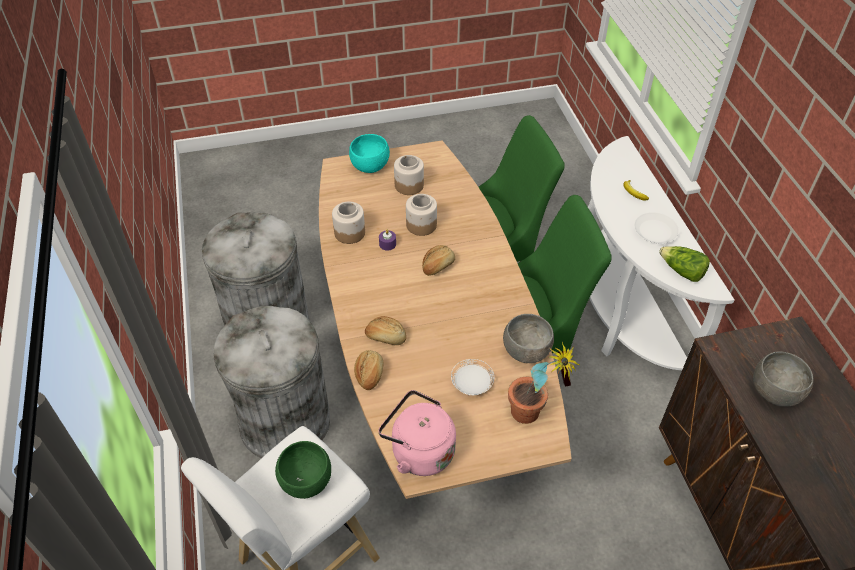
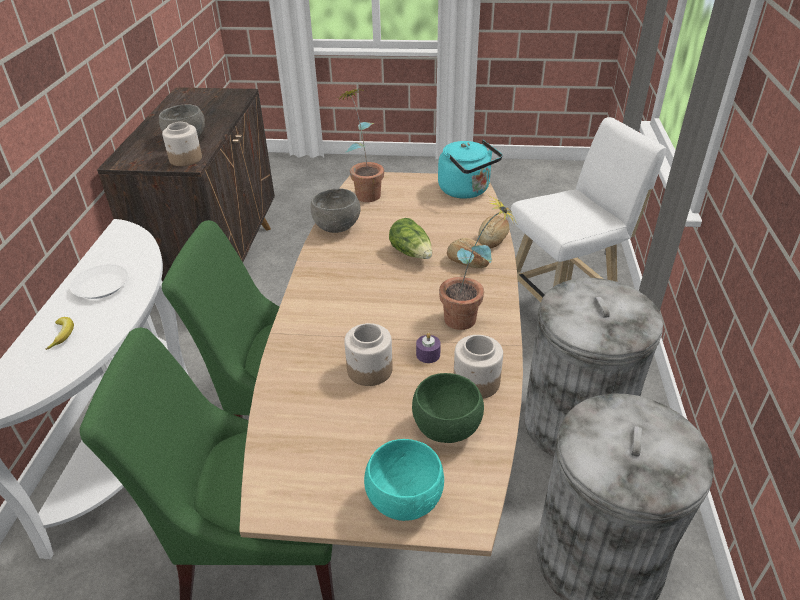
camera: 160 degrees left, 10 degrees down
(305, 481) = (562, 207): green bowl -> green bowl (447, 429)
(366, 279) = (470, 319): none -> potted plant
(409, 185) = (354, 441): jar -> jar (185, 159)
(419, 451) = (466, 191): pink kettle -> turquoise kettle
(438, 266) = (376, 315): bread -> none
(472, 385) = (401, 216): white plate -> none
(682, 271) = (128, 246): lettuce -> lettuce (412, 253)

